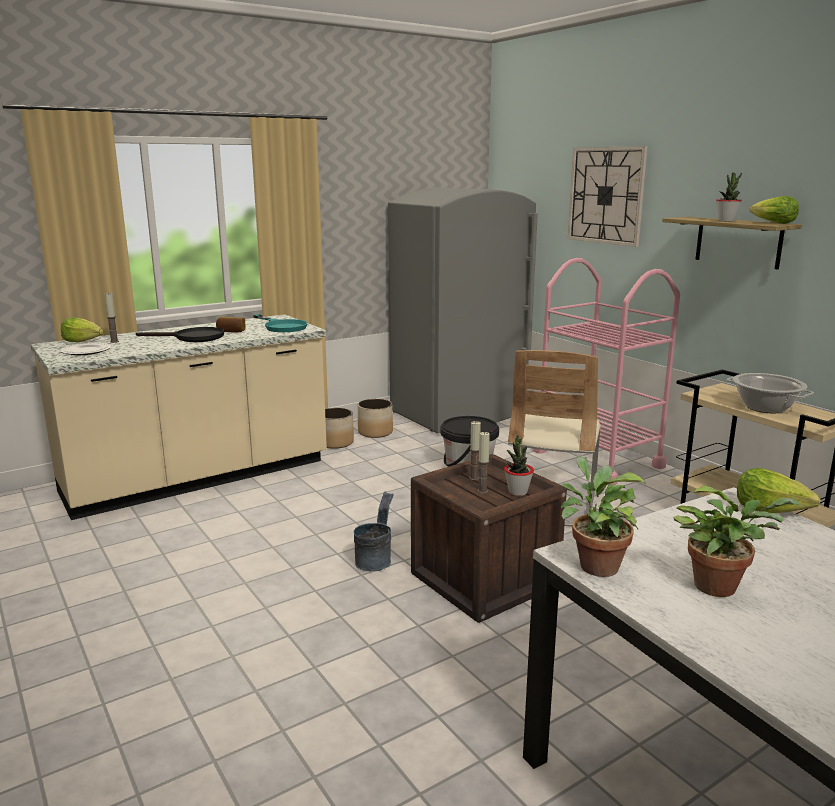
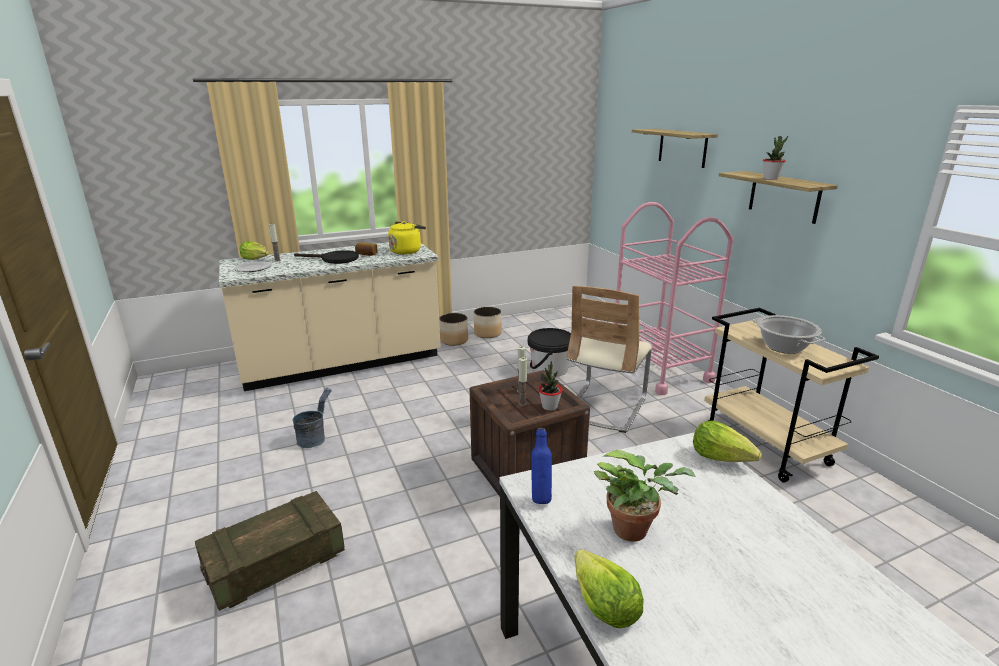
camera: 10 degrees right, 5 degrees up
(197, 720) = (275, 563): none -> crate
(282, 326) = (407, 251): turquoise frying pan -> yellow kettle
(375, 560) = (448, 445): grey bucket -> grey bucket (315, 438)
(459, 414) = (559, 321): grey fridge -> none
(594, 565) = (540, 497): potted plant -> blue bottle
(606, 195) = (682, 147): wall clock -> shelf
(772, 223) = (810, 183): lettuce -> lettuce (603, 605)

